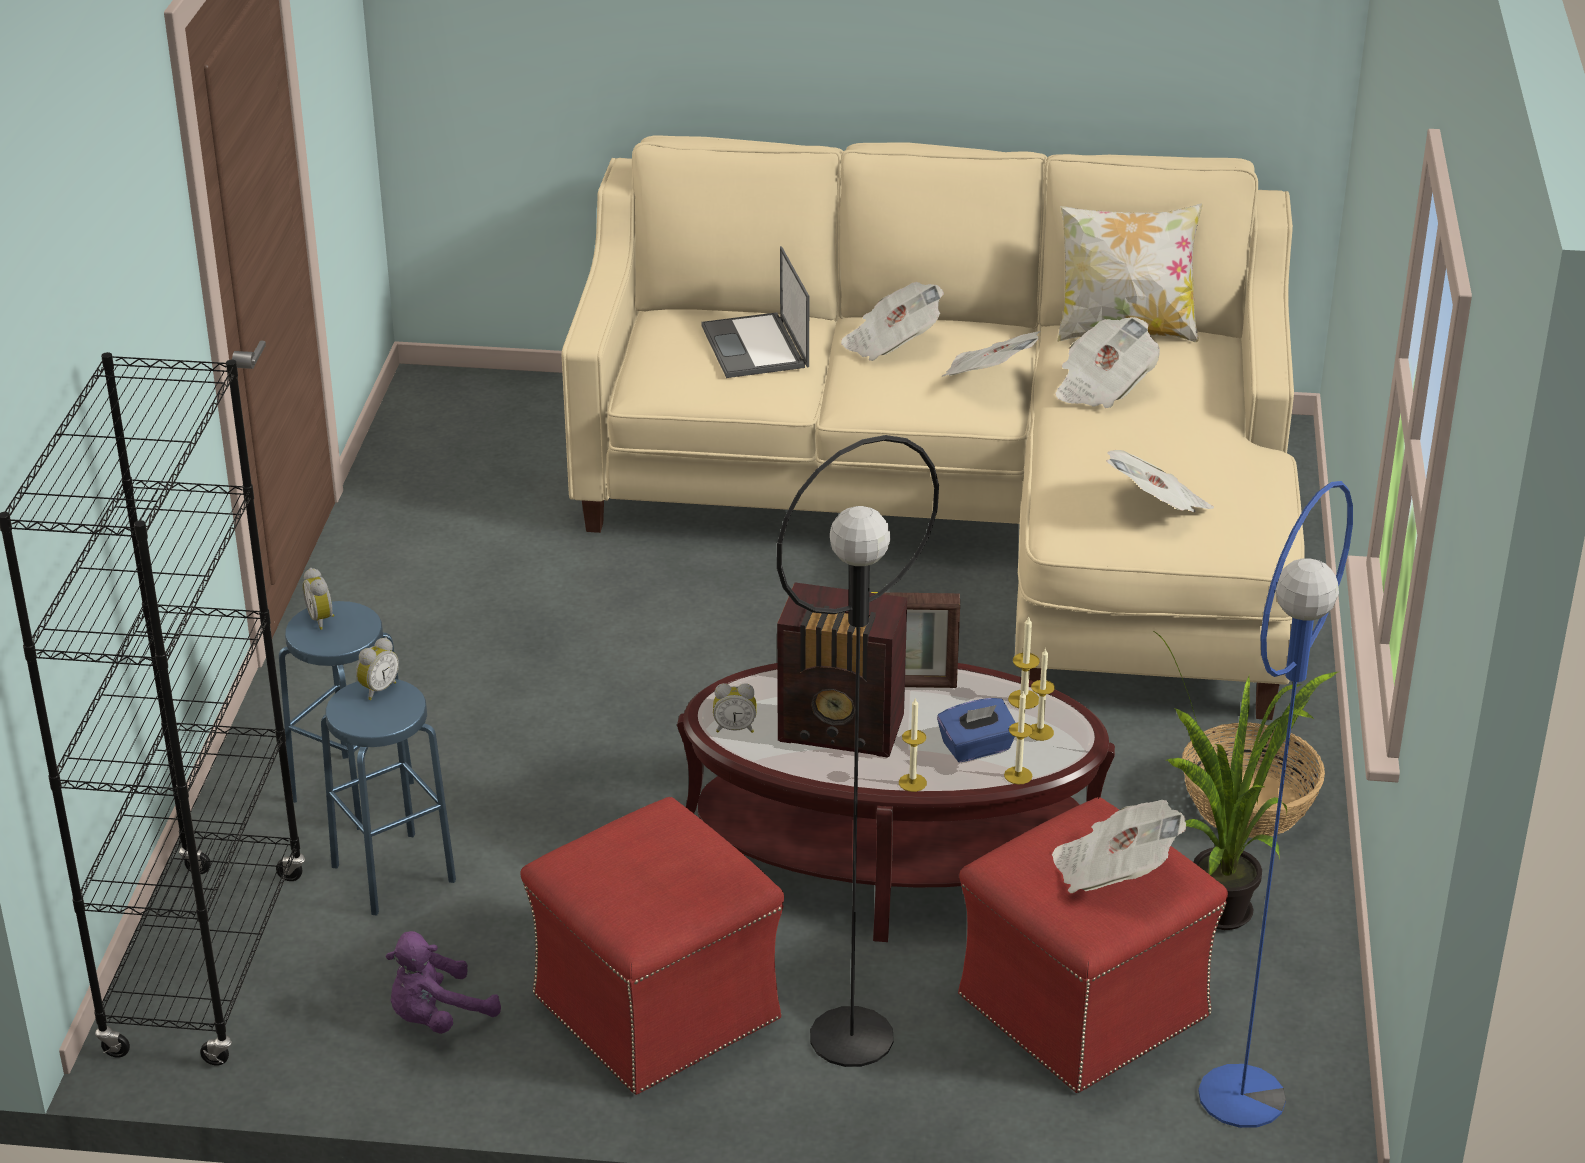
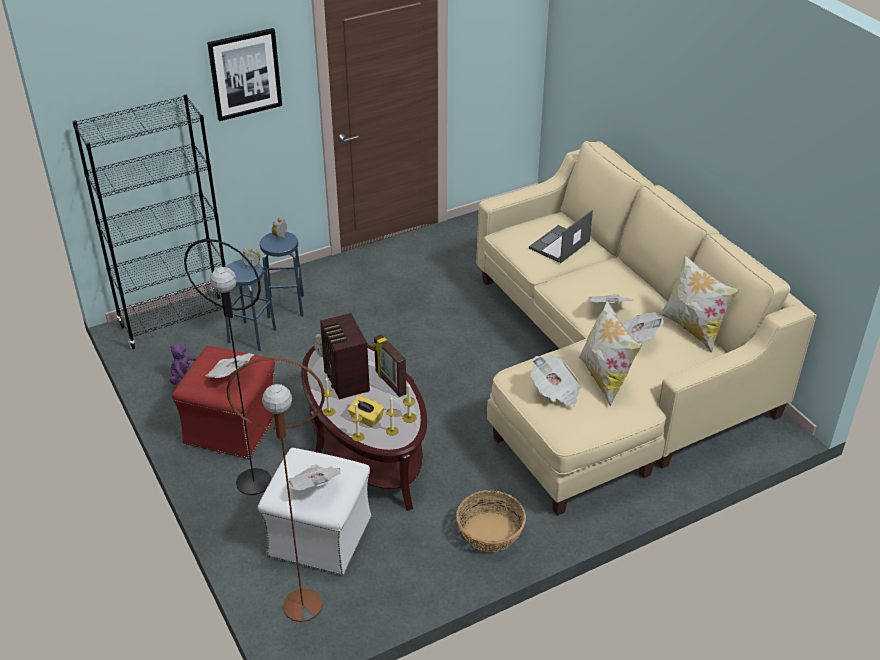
camera: 55 degrees right, 5 degrees up
(133, 264) = (245, 74): none -> picture
(891, 344) = (604, 275): newspaper -> newspaper (231, 375)
(977, 748) = (366, 419): blue tissue box -> yellow tissue box
(1081, 1008) = (318, 536): red ottoman -> white ottoman
(1169, 452) = (605, 379): none -> pillow
(1222, 923) = (405, 556): potted plant -> none
(1242, 1097) = (302, 605): blue floor lamp -> brown floor lamp

